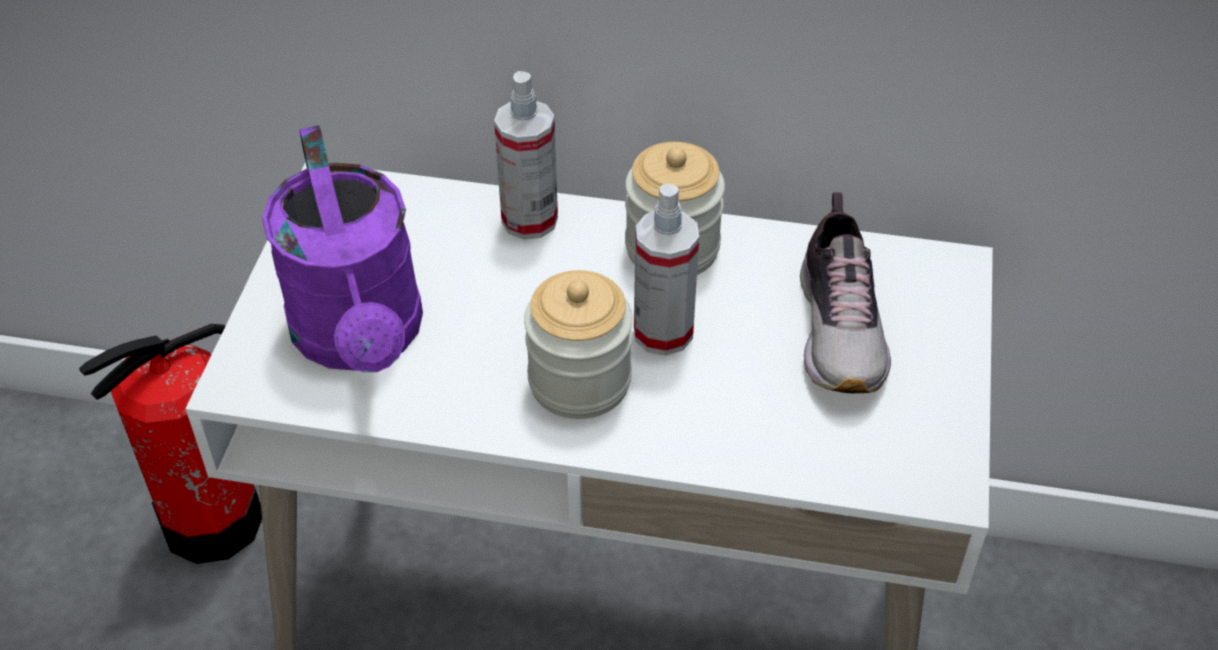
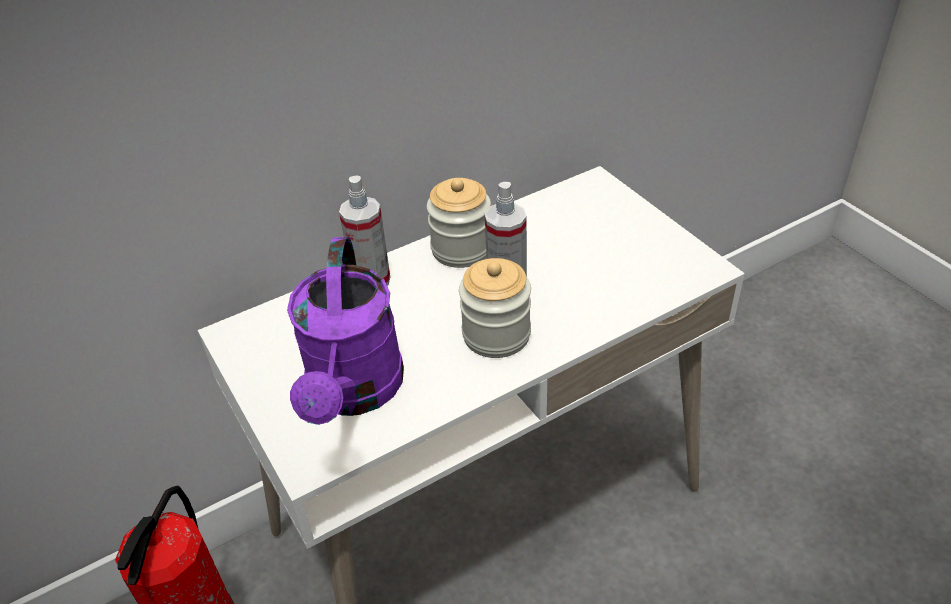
camera: 40 degrees left, 5 degrees down
(362, 339) = (354, 393): purple watering can -> purple watering can turned 60 degrees clockwise
(841, 329) = (583, 235): shoe -> none

